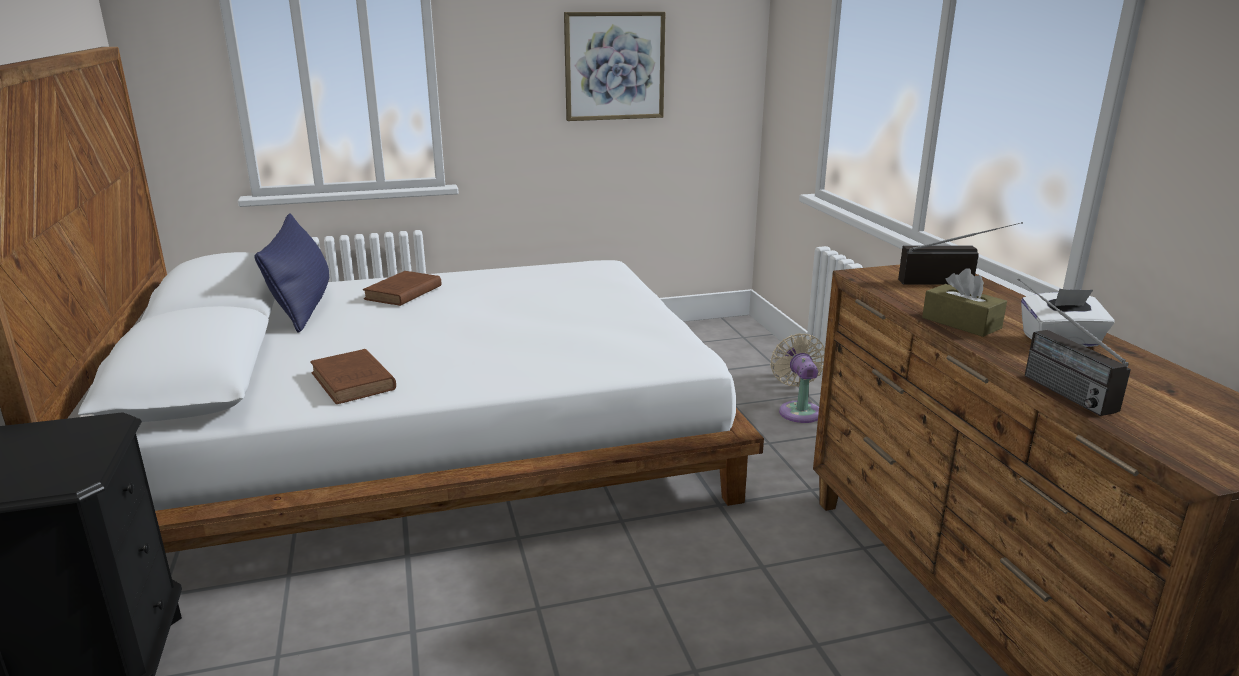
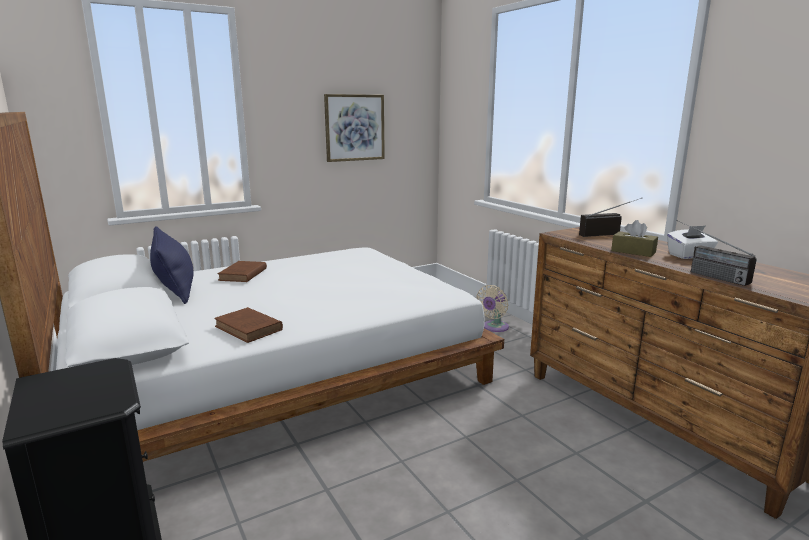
camera: 15 degrees left, 5 degrees down
(798, 410) = (494, 327): beige fan -> beige fan turned 120 degrees counterclockwise

